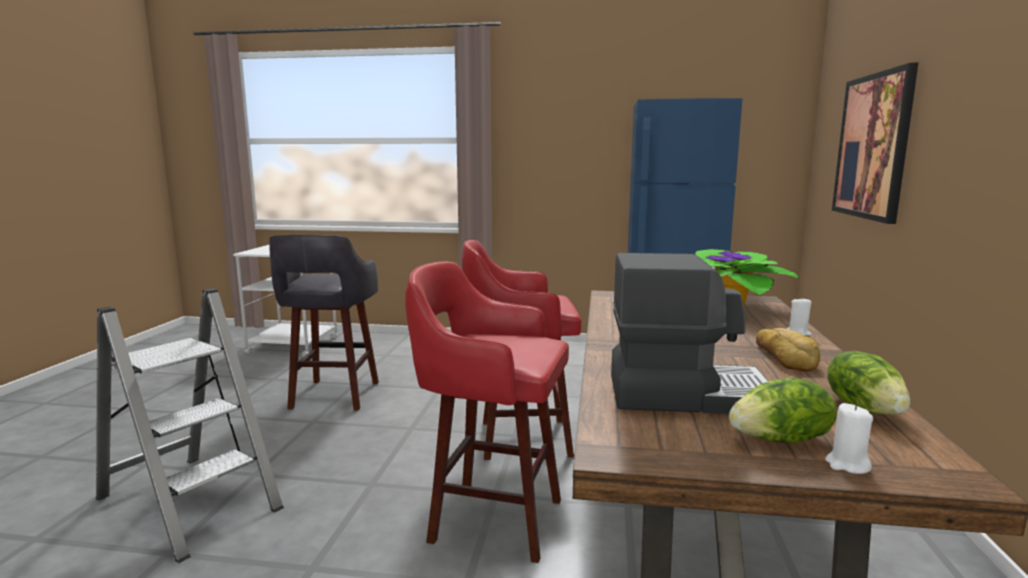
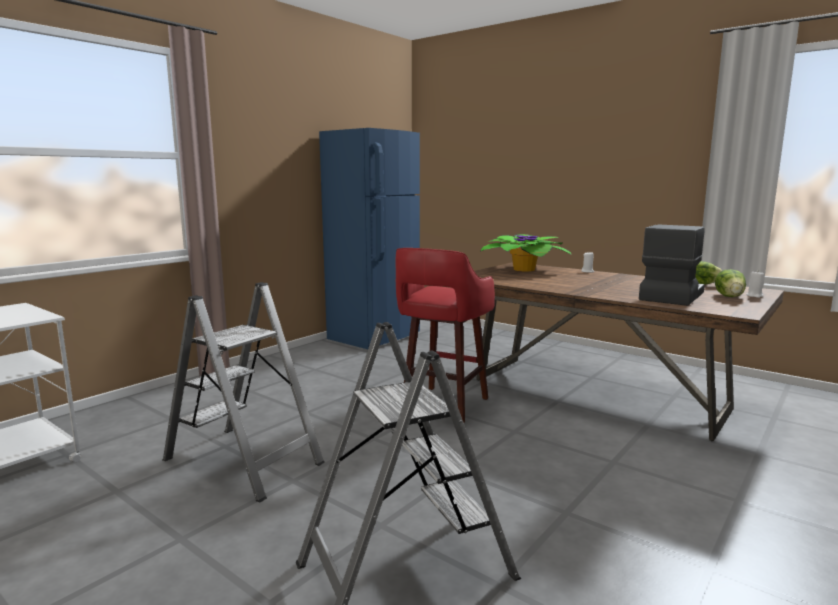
camera: 60 degrees left, 0 degrees up
(333, 397) = (244, 461): grey stool -> grey step ladder
(491, 519) = (545, 439): red stool -> none
(785, 357) = (625, 279): bread -> none
(872, 146) = (497, 168): picture -> none

